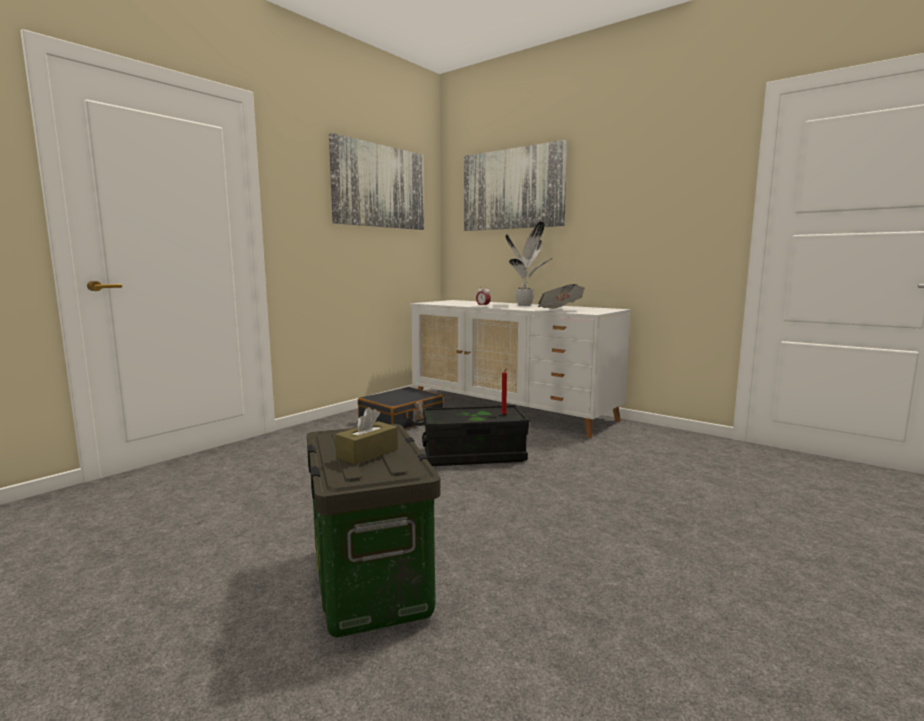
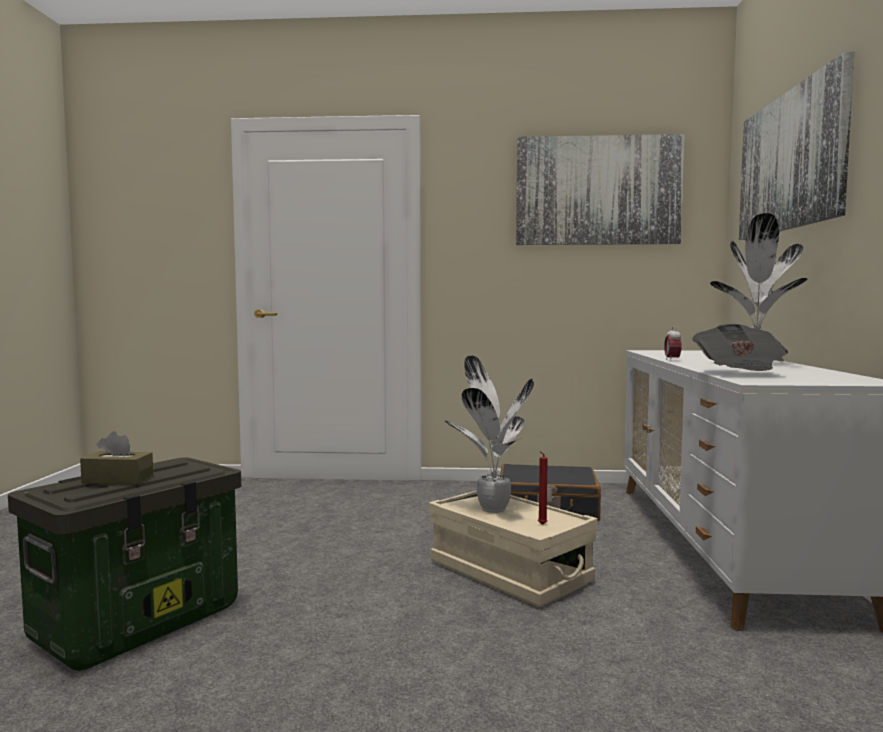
camera: 55 degrees right, 5 degrees down
(459, 416) = (492, 508): none -> potted plant
(473, 454) = (509, 572): black storage box -> beige storage box

